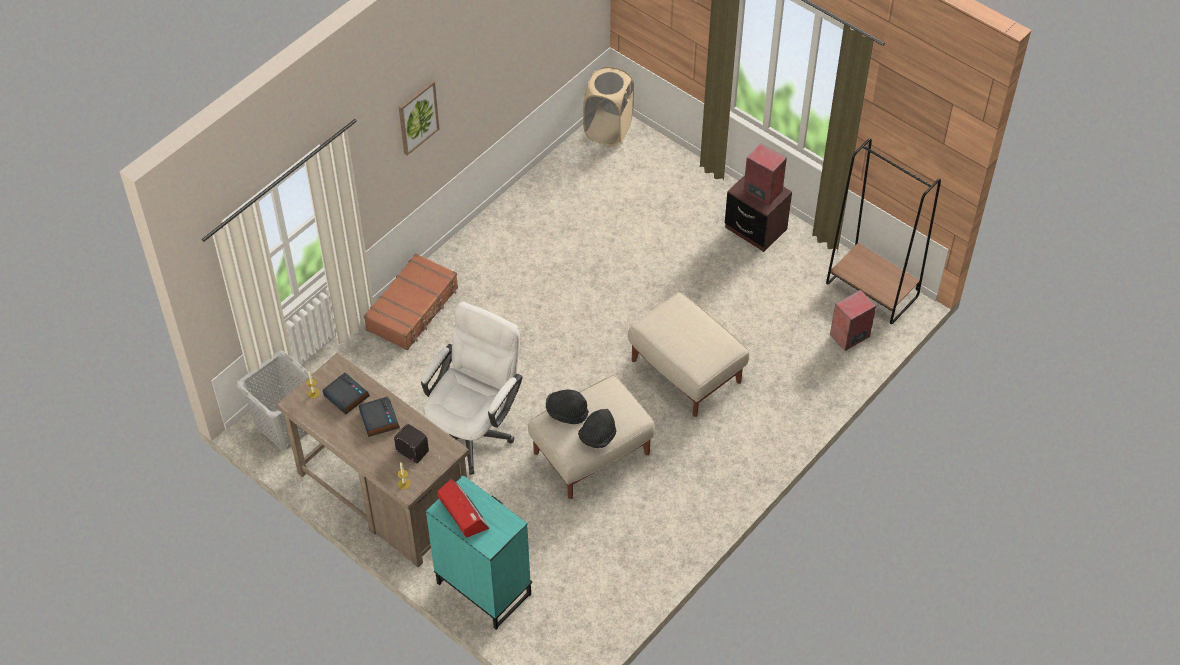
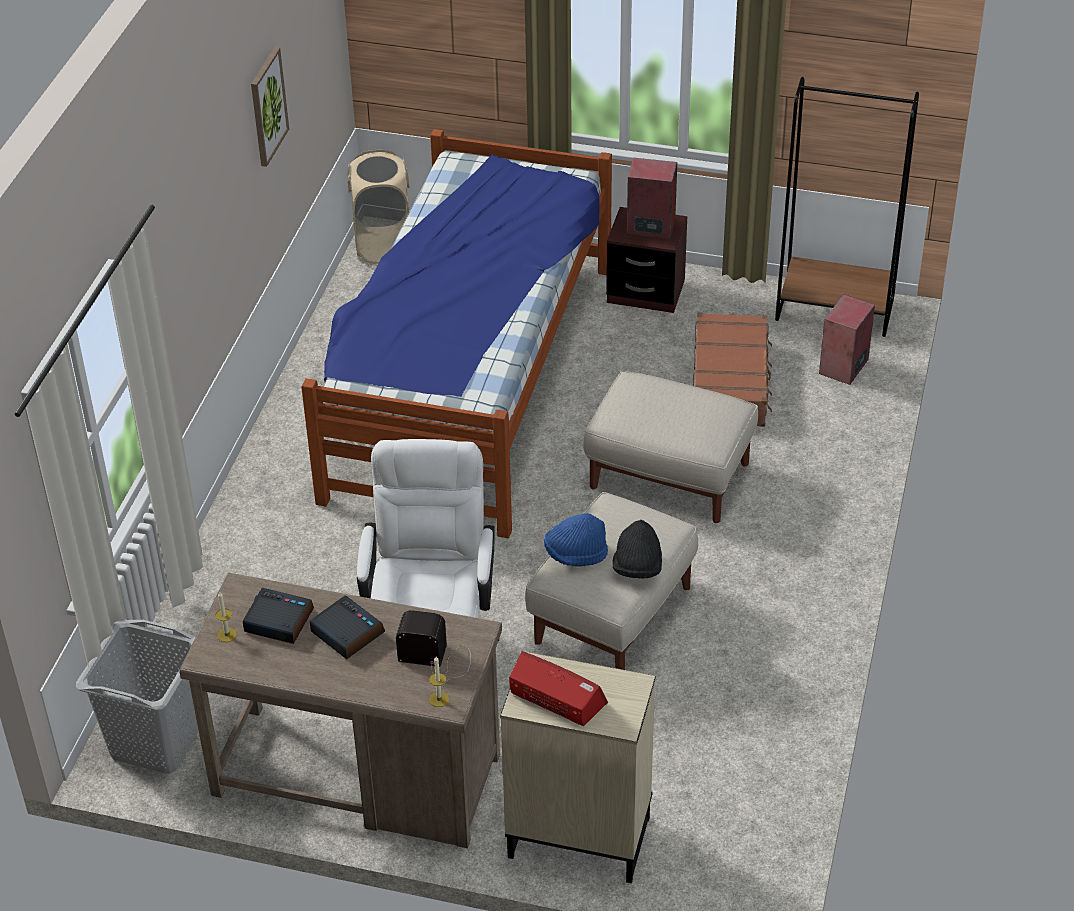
camera: 25 degrees left, 10 degrees down
(413, 309) = (252, 531): brown suitcase -> brown suitcase (731, 382)
(417, 117) = (200, 219): picture -> picture (267, 106)
(483, 588) = (577, 837): turquoise dresser -> beige dresser
(566, 412) = (575, 554): black hat -> blue hat
(603, 252) = (469, 380): none -> bed

